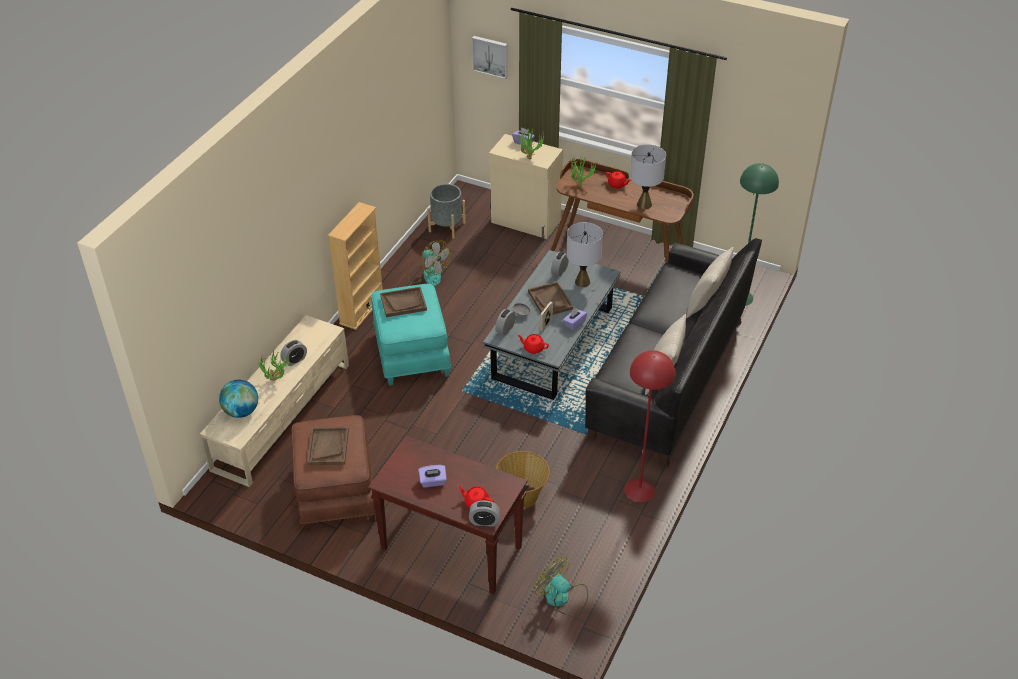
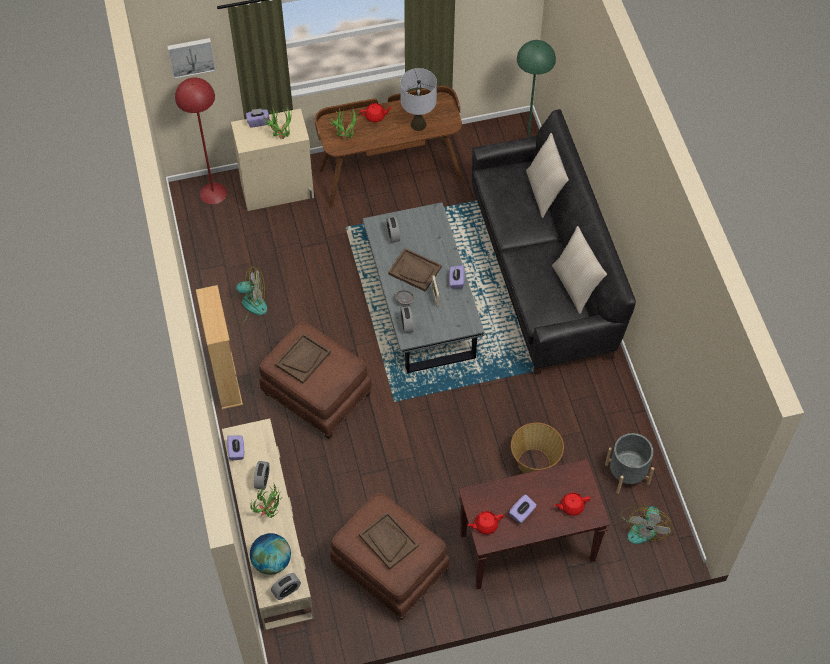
camera: 40 degrees left, 15 degrees up
(299, 333) = (236, 451): none -> purple tissue box
(411, 354) = (316, 395): turquoise ottoman -> brown ottoman
(447, 227) = (212, 241): grey planter -> grey planter (627, 474)
(484, 521) = (593, 517): alarm clock -> alarm clock (286, 590)
(533, 348) = (447, 328): red teapot -> red teapot (485, 525)
(562, 597) = (643, 526): fan -> fan turned 75 degrees counterclockwise
(582, 282) = (422, 234): grey table lamp -> none
(639, 490) = (613, 393): red floor lamp -> red floor lamp (213, 193)

